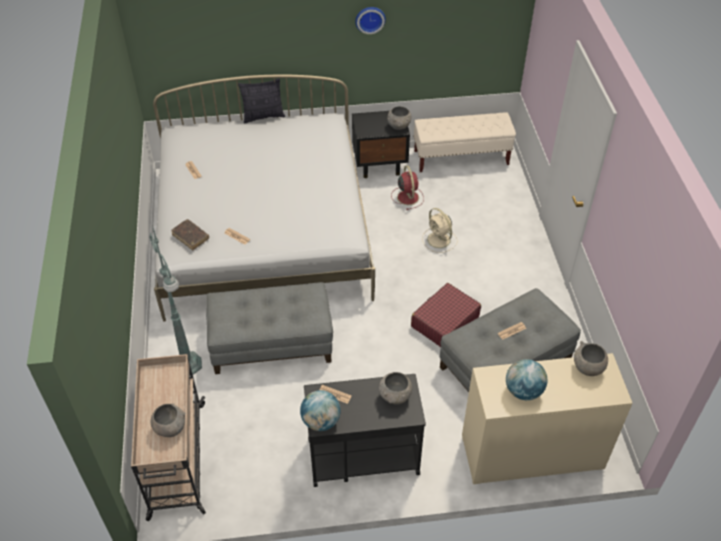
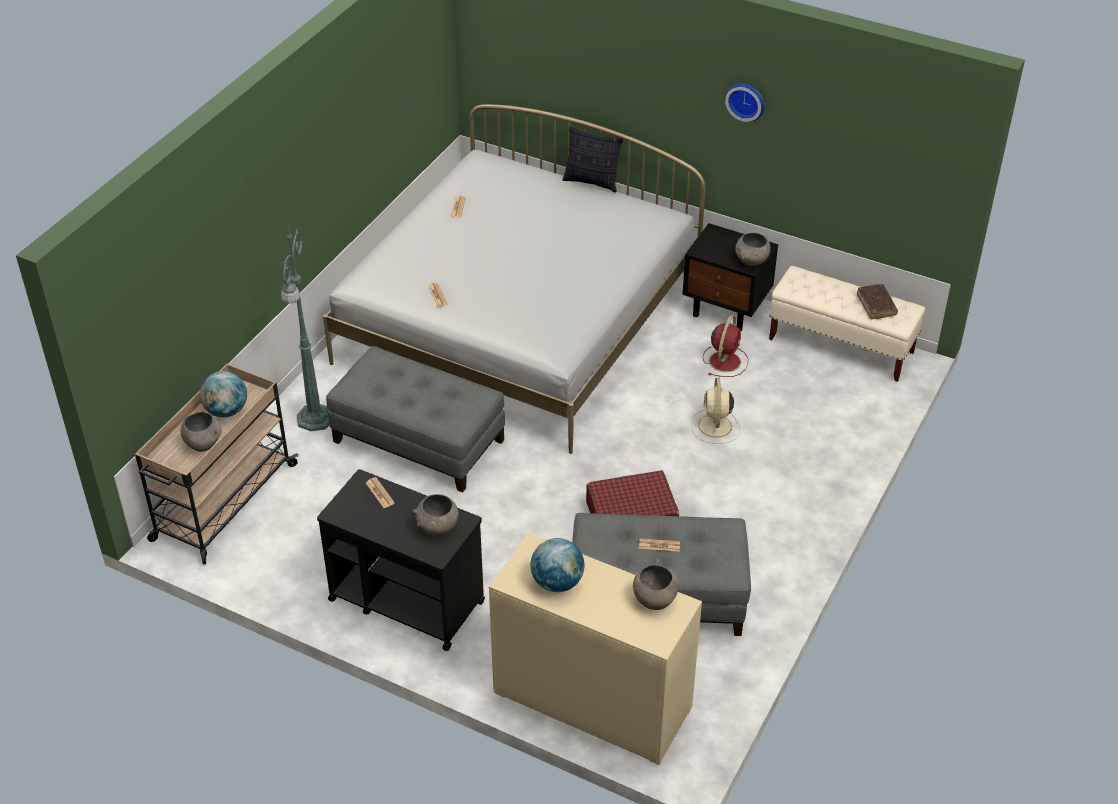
camera: 35 degrees right, 5 degrees down
(190, 237) = (390, 274): brown book -> brown book (876, 305)
(320, 421) = (341, 510): globe -> globe (226, 411)

